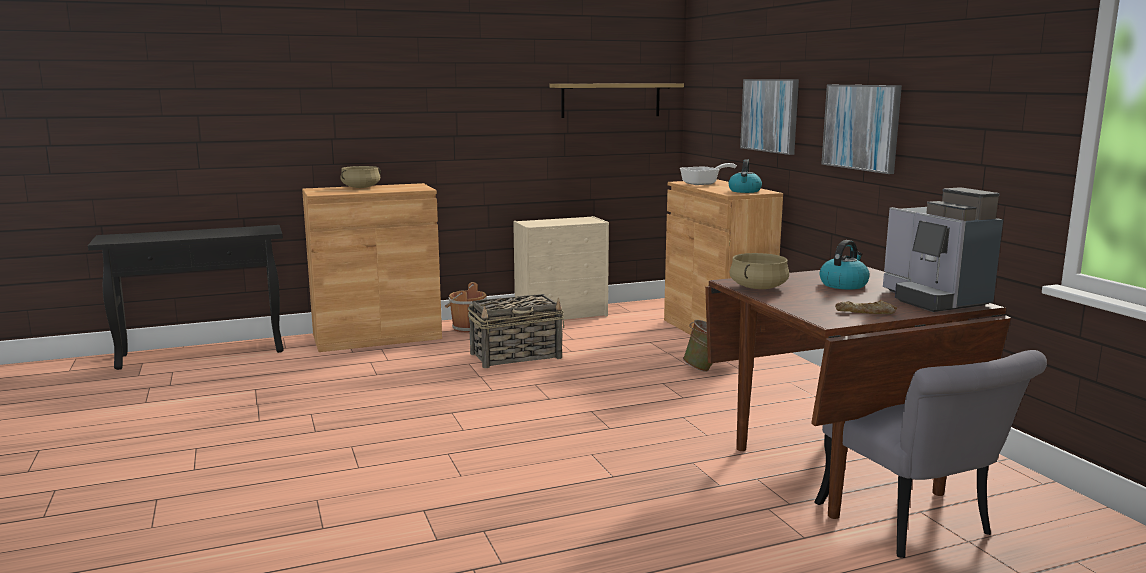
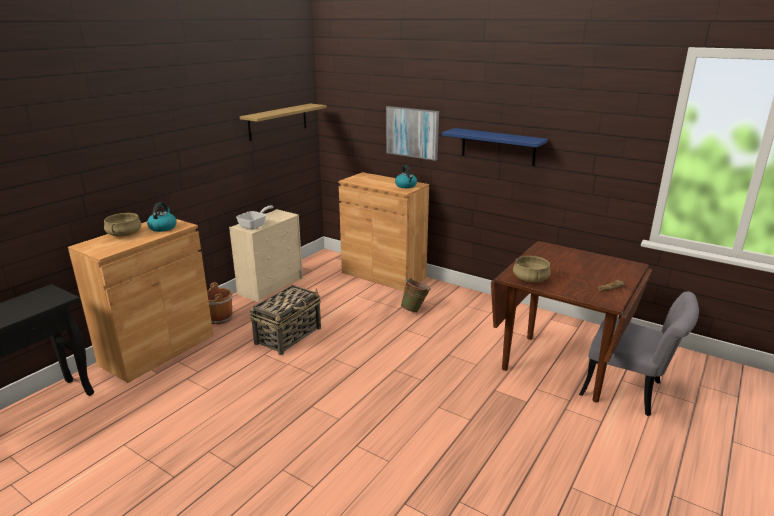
camera: 35 degrees left, 10 degrees up
(704, 183) = (365, 180): frying pan -> frying pan (255, 225)
(843, 284) = (560, 263): kettle -> kettle (163, 227)
(861, 127) = (498, 146): picture -> blue shelf
(934, 299) = (616, 266): coffee machine -> none

